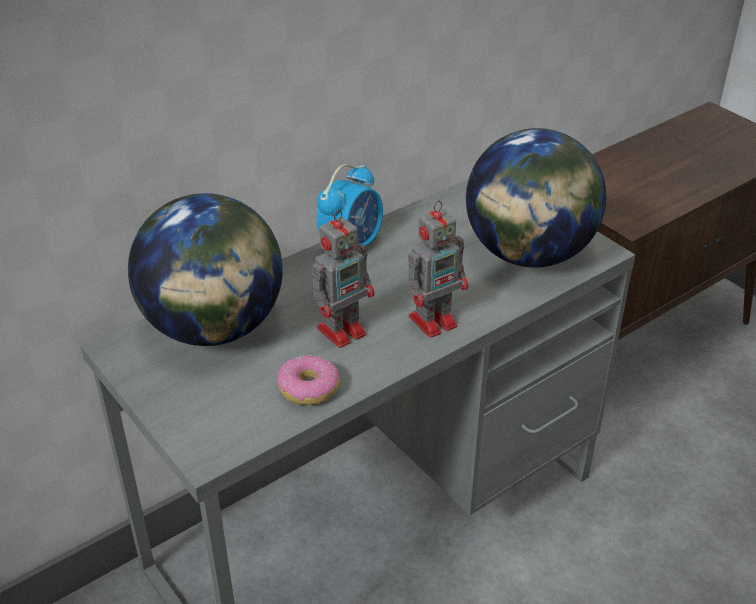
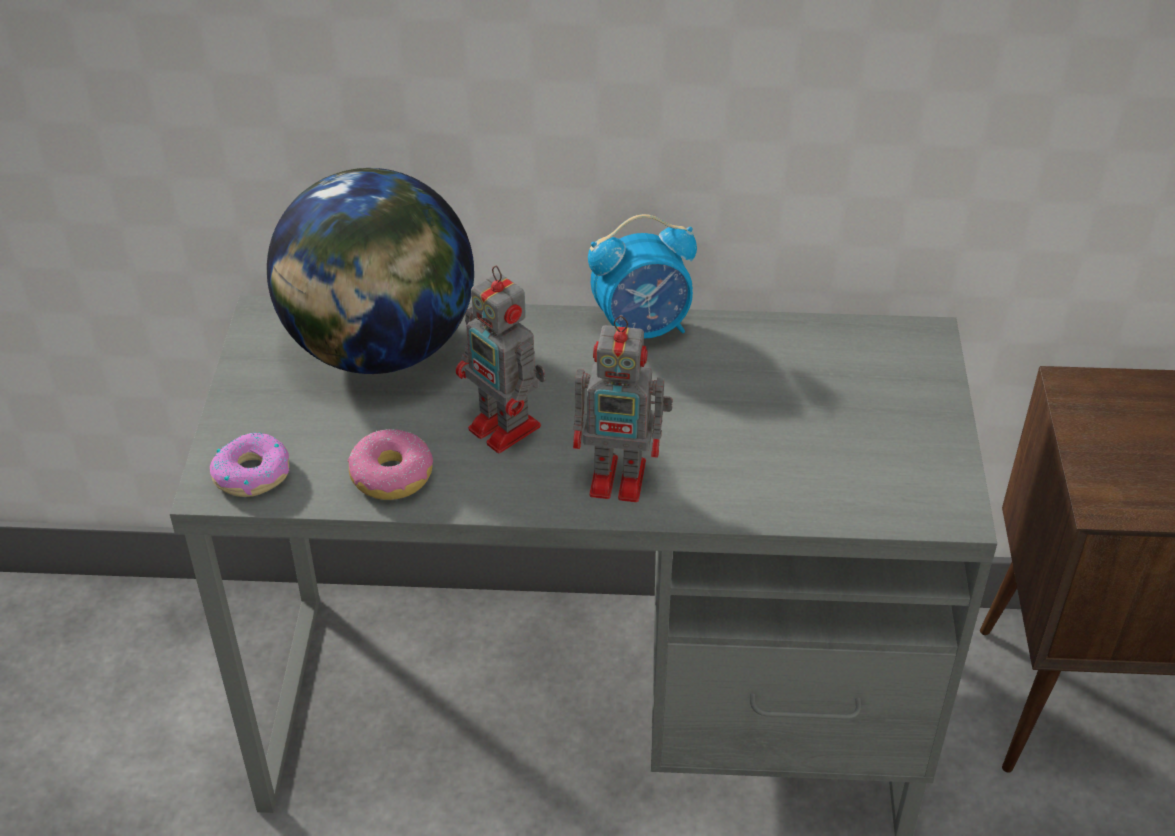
camera: 40 degrees right, 5 degrees up
(221, 435) = (252, 473): none -> donut
(343, 330) = (507, 429): toy robot -> toy robot turned 45 degrees clockwise
(528, 254) = (846, 461): globe -> none

